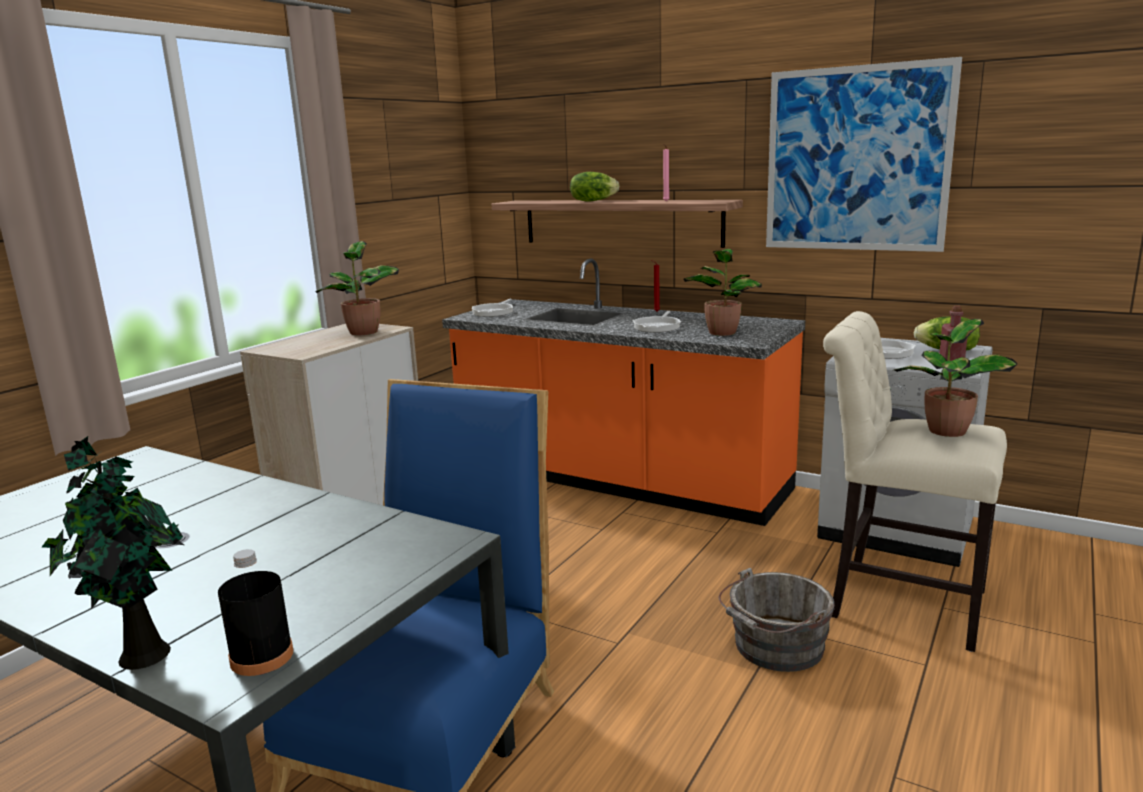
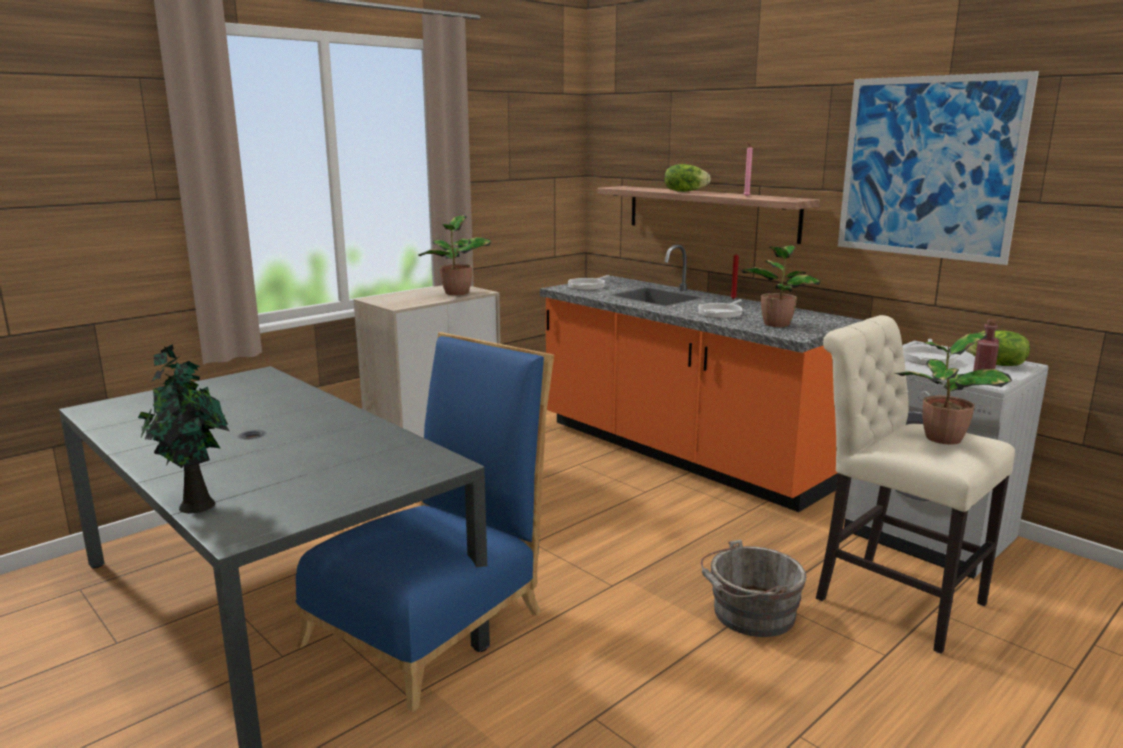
camera: 15 degrees right, 0 degrees up
(262, 657) = (268, 519): black bottle -> none

